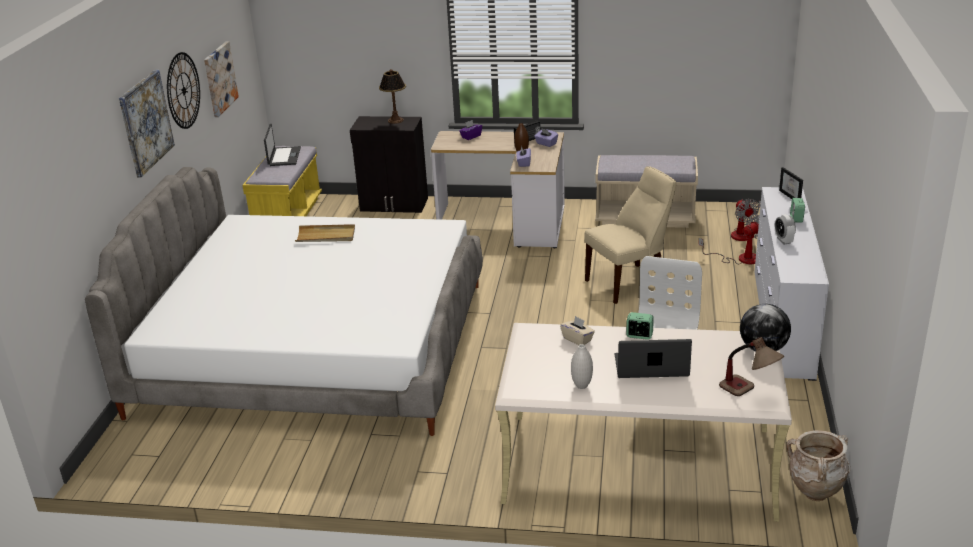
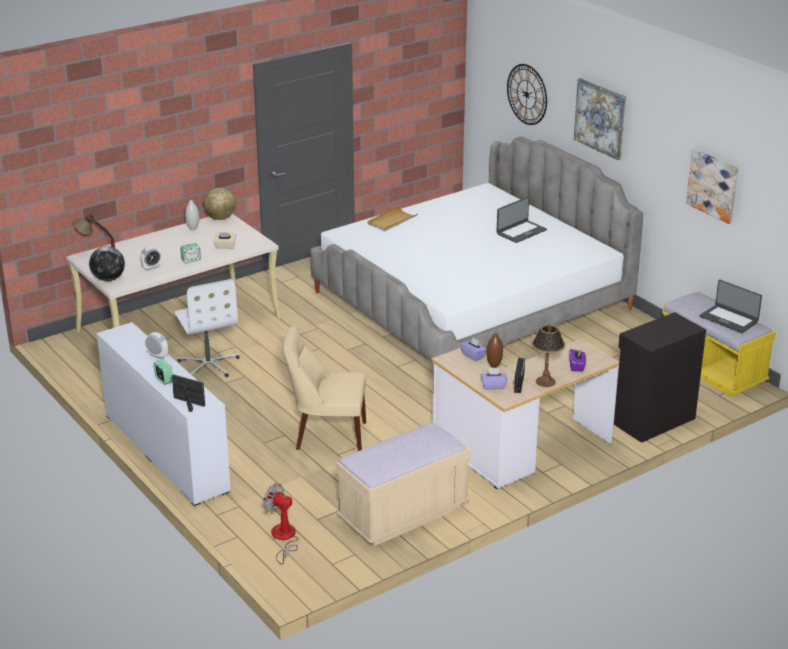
camera: 135 degrees right, 0 degrees up
(183, 90) = (655, 142): wall clock -> wall clock (527, 94)
(326, 236) = (518, 266): beige tray -> beige tray (392, 221)
(395, 120) = (661, 337): table lamp -> table lamp (545, 381)
(526, 388) = (220, 218): none -> globe
(630, 282) = (327, 435): beige chair -> beige chair turned 75 degrees clockwise
(651, 367) = (165, 249): laptop -> laptop (521, 232)
(696, 345) = (151, 267): none -> alarm clock
(740, 258) = (257, 503): fan -> none
(814, 495) = (63, 349): beige vase -> none

